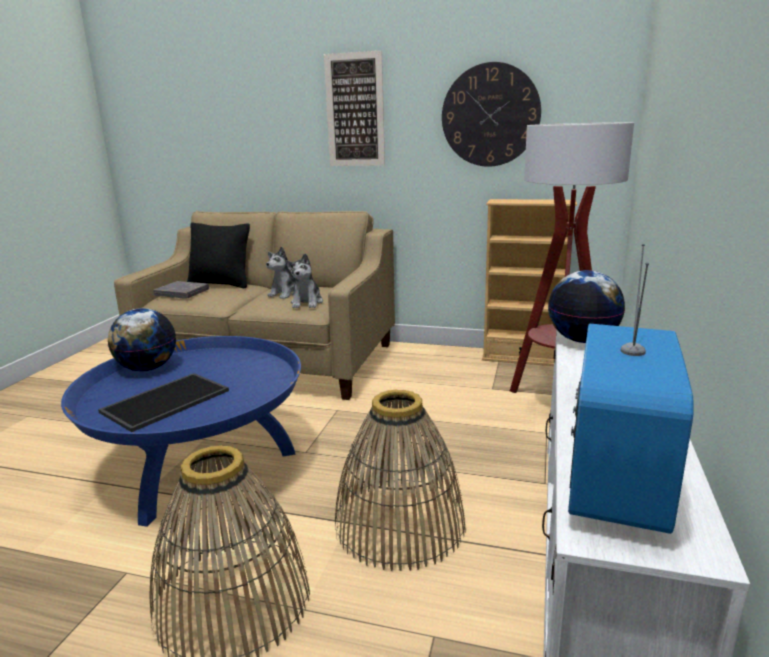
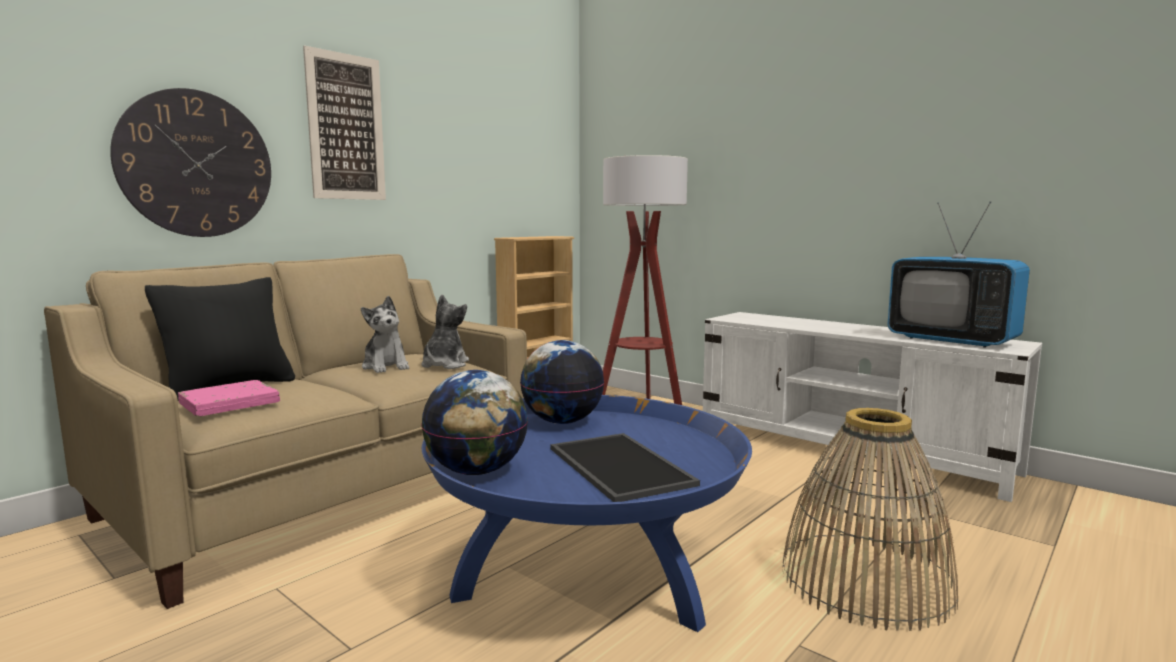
camera: 65 degrees left, 10 degrees down
(182, 293) = (229, 404): grey book -> pink book
(307, 303) = (444, 365): plush toy -> plush toy turned 105 degrees counterclockwise
(399, 523) = (776, 494): basket -> none
(490, 115) = (484, 152): wall clock -> wall clock (196, 164)
(582, 340) = (735, 318): globe -> globe (562, 421)

